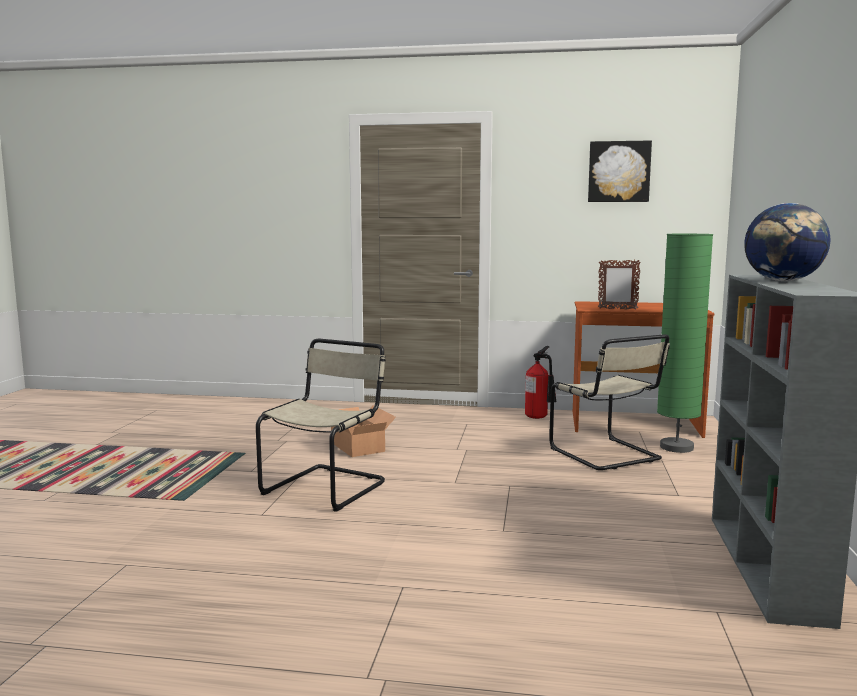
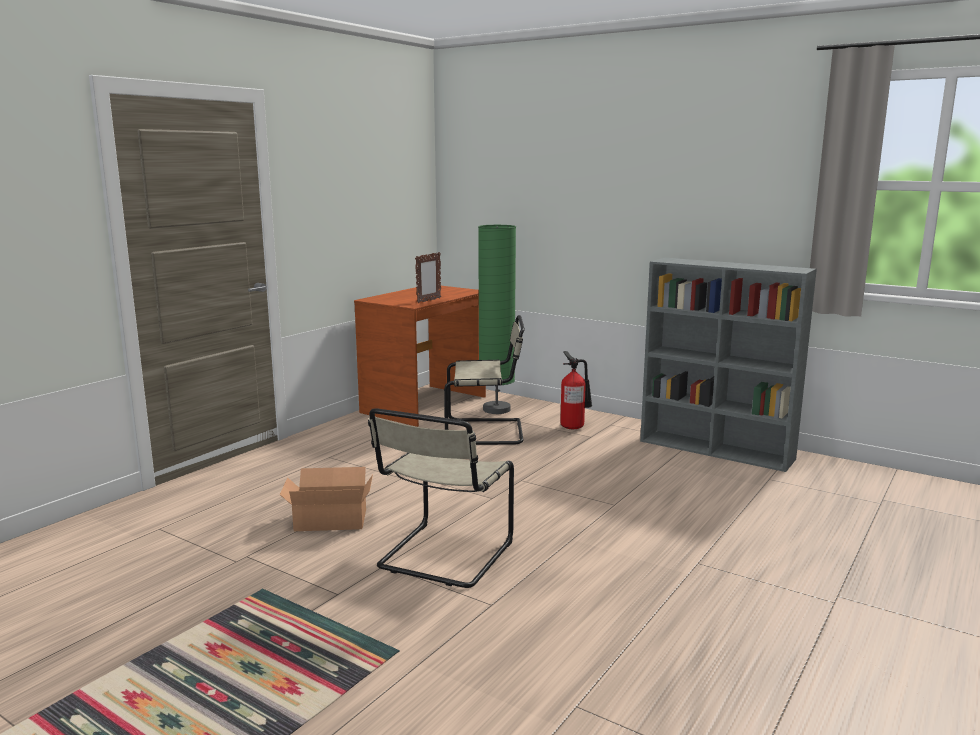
camera: 65 degrees left, 5 degrees up
(327, 487) = (443, 557): beige chair -> beige chair turned 120 degrees counterclockwise
(539, 418) = (358, 427): fire extinguisher -> fire extinguisher (574, 427)
(619, 172) = (369, 163): picture -> none
(783, 281) = (714, 263): globe -> none

